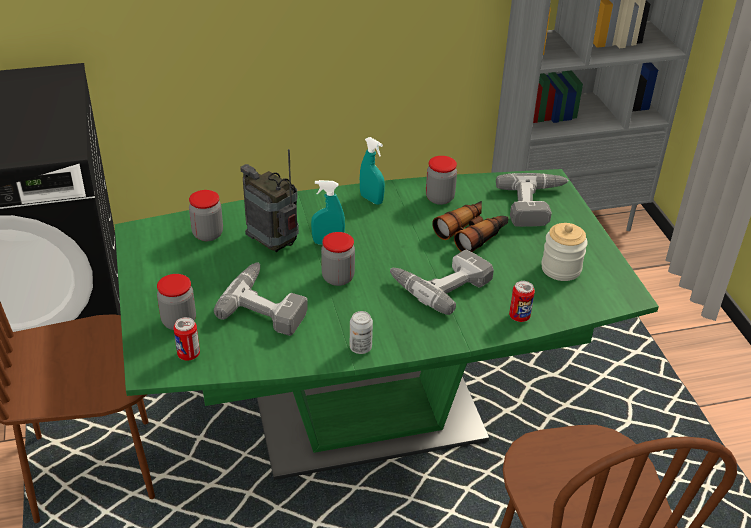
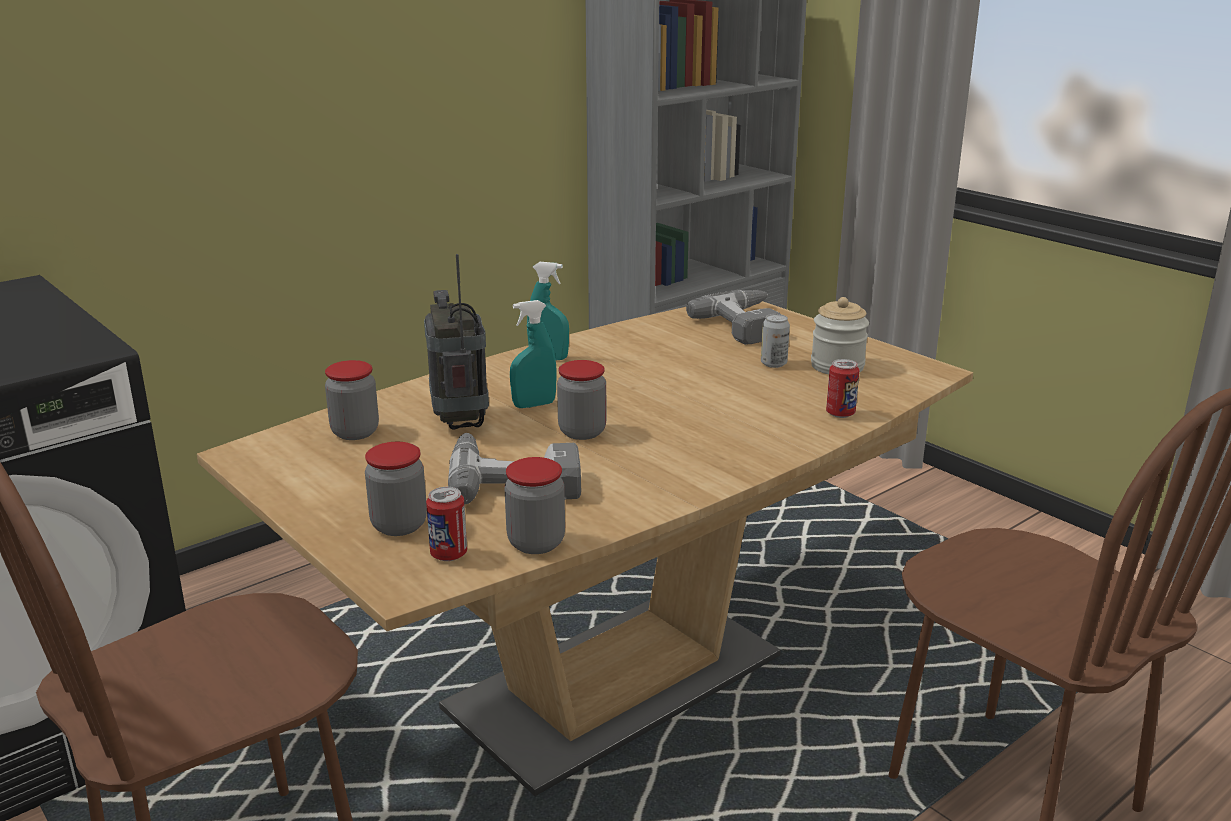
camera: 25 degrees left, 15 degrees down
(273, 244) = (460, 421): radio -> radio turned 60 degrees clockwise
(360, 348) = (684, 486): can -> can (773, 364)
(370, 420) = (615, 682): green dining table -> brown dining table
(439, 198) = (631, 341): jar -> jar (536, 543)
(440, 283) = (716, 408): power drill -> none
(472, 233) = (704, 360): binoculars -> none

